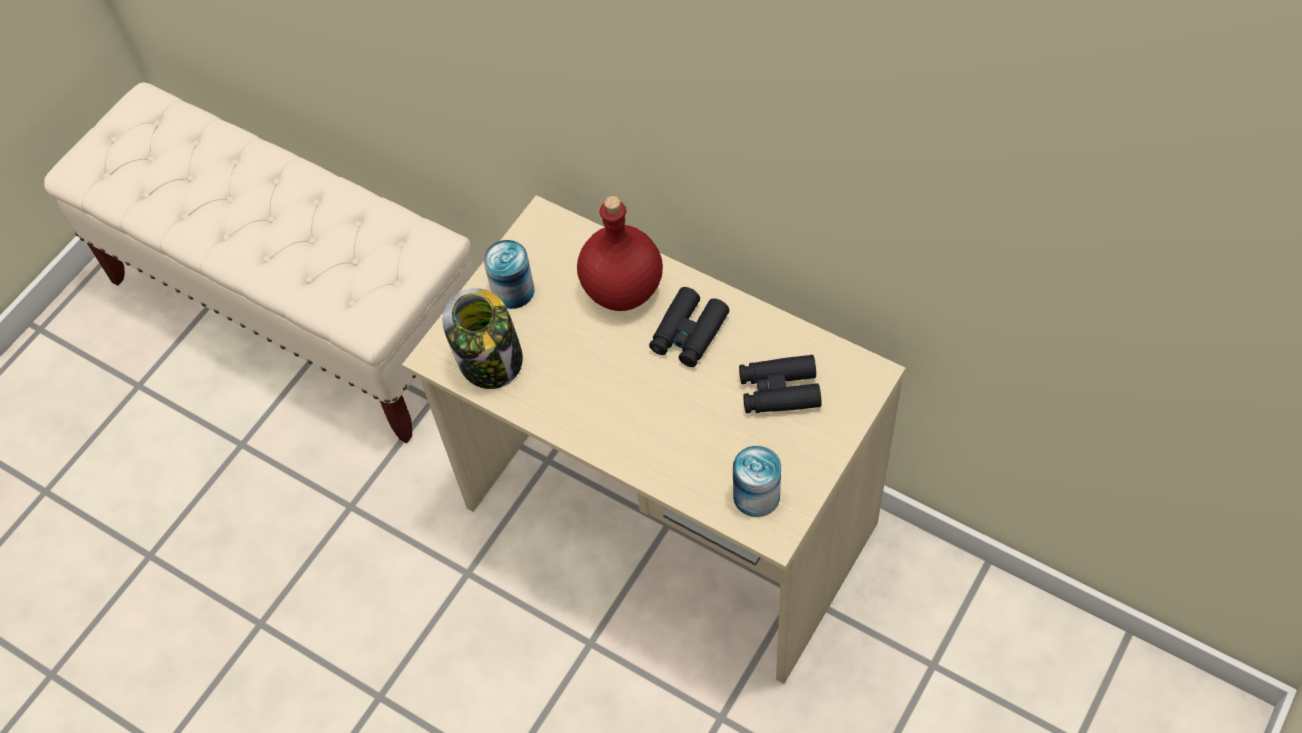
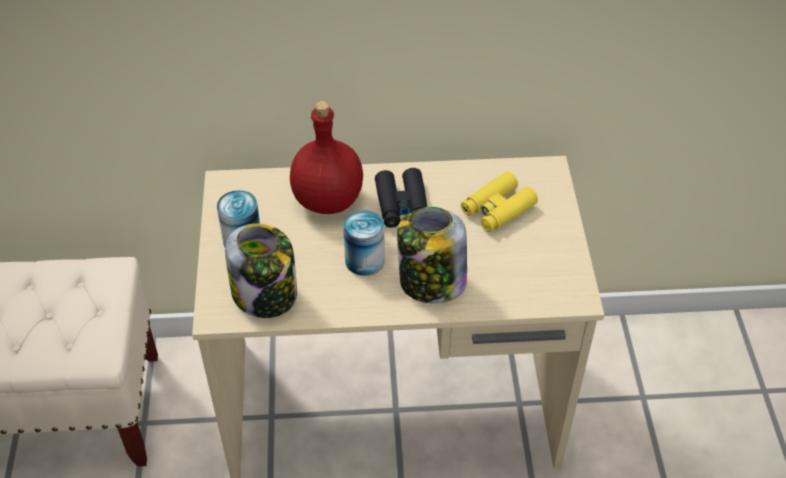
camera: 40 degrees left, 10 degrees down
(647, 434) = (431, 282): none -> jar
(756, 495) = (543, 281): can -> can (364, 260)
(779, 390) = (497, 209): black binoculars -> yellow binoculars

